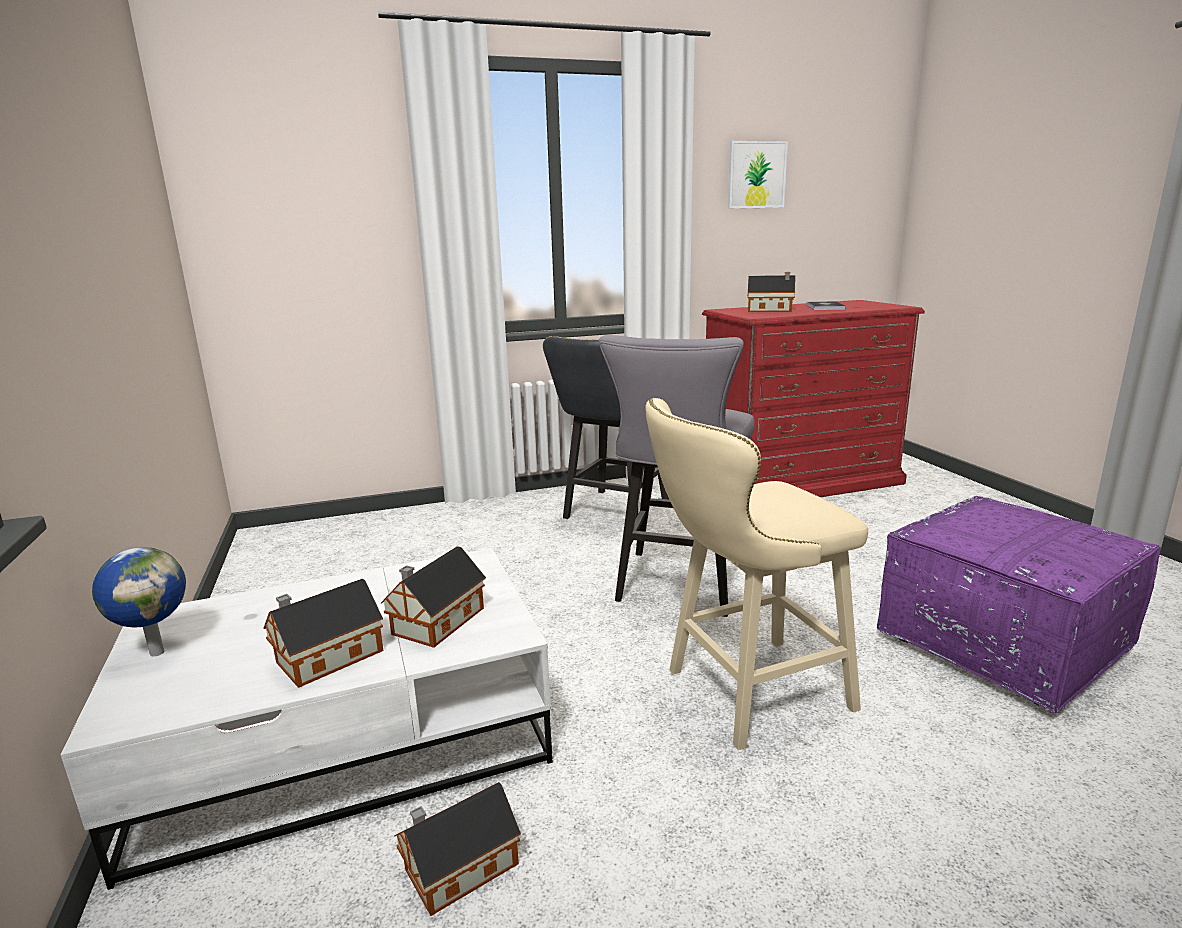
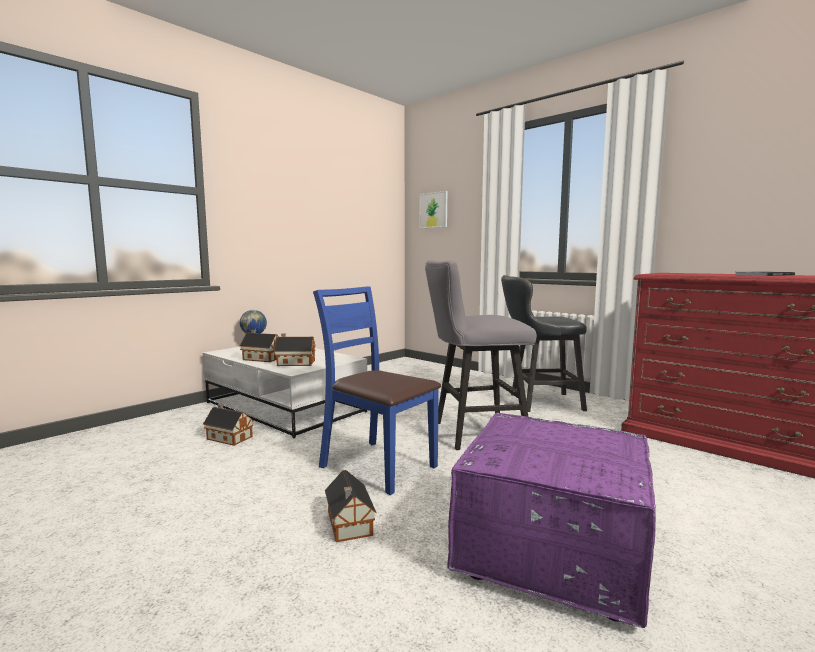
camera: 60 degrees right, 10 degrees down
(740, 695) = (377, 465): beige stool -> blue chair
(756, 175) = (744, 161): picture -> picture (433, 210)
(771, 310) = (698, 274): toy house -> toy house (349, 525)

